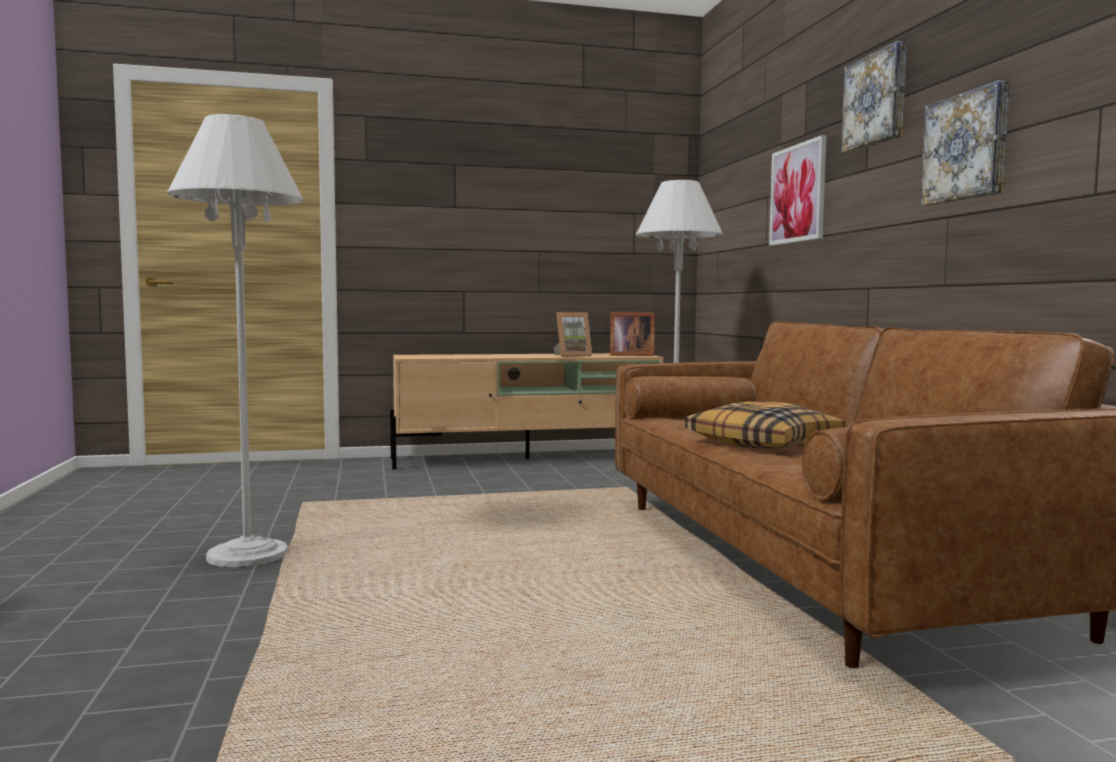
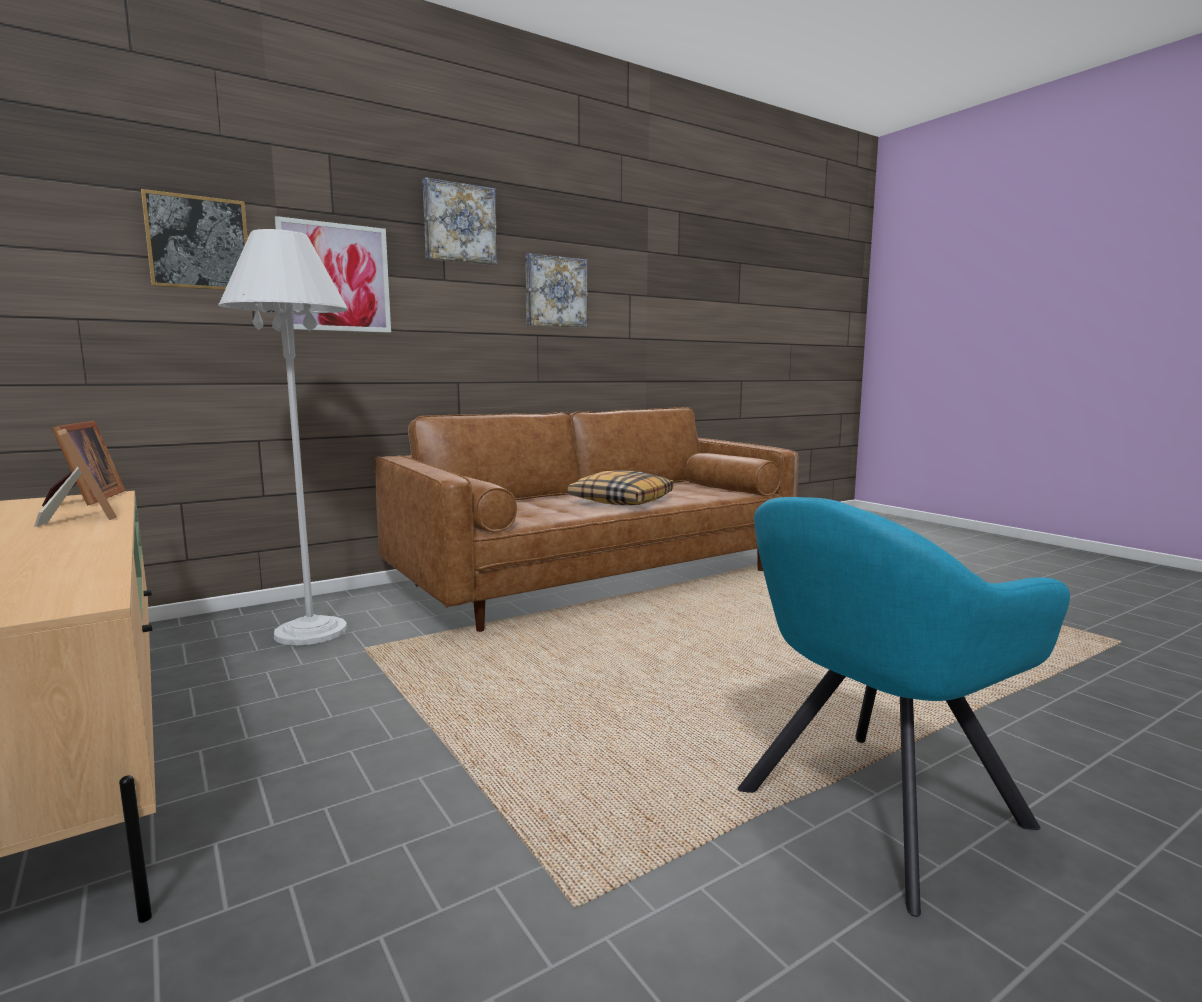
camera: 110 degrees left, 5 degrees up
(247, 554) = (873, 813): white floor lamp -> turquoise armchair
(749, 188) = (198, 243): none -> picture

